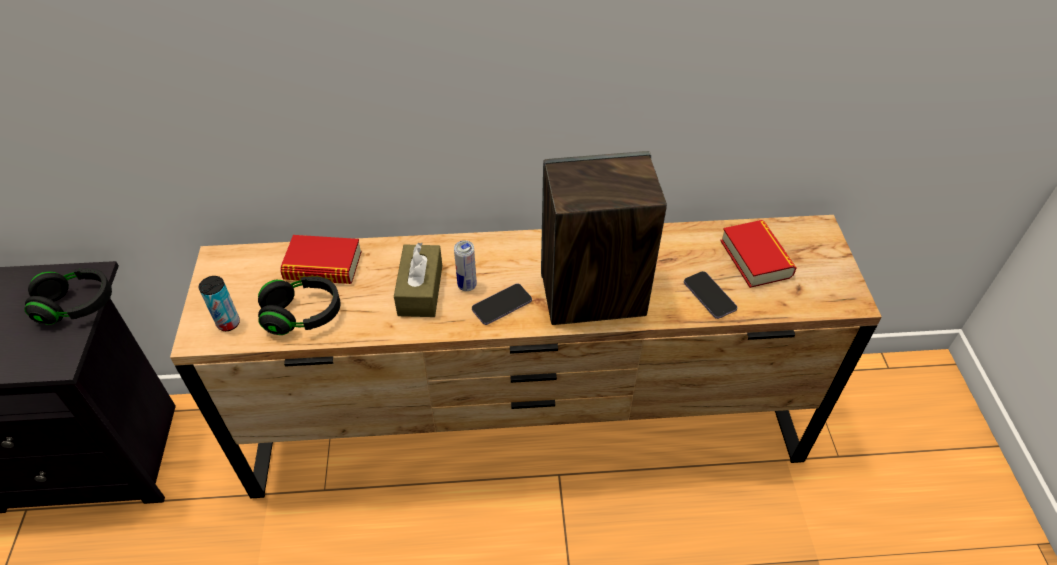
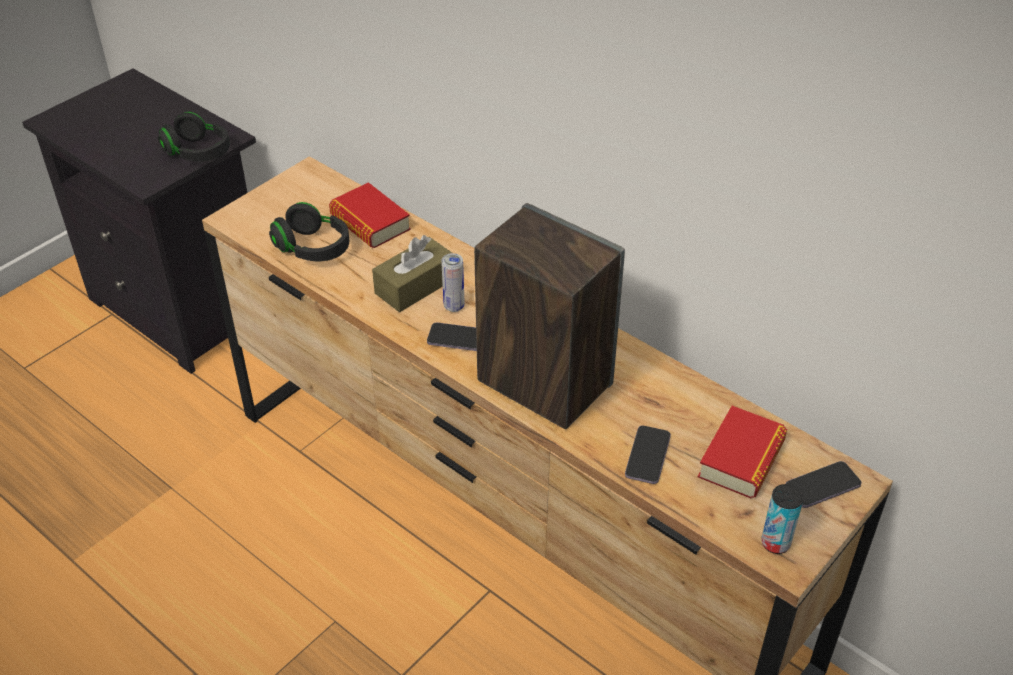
camera: 45 degrees right, 5 degrees down
(228, 323) = (261, 221): can -> can (775, 543)
(810, 243) = (822, 486): none -> phone

